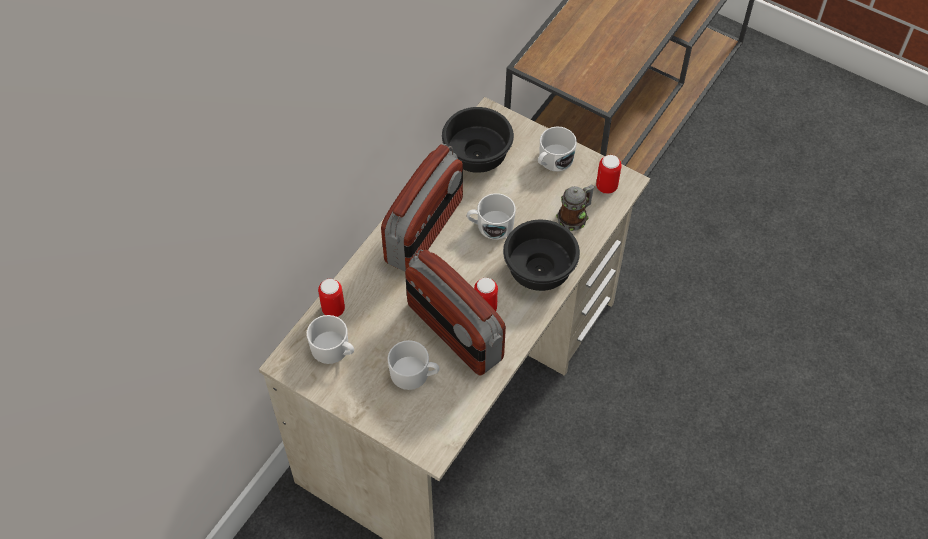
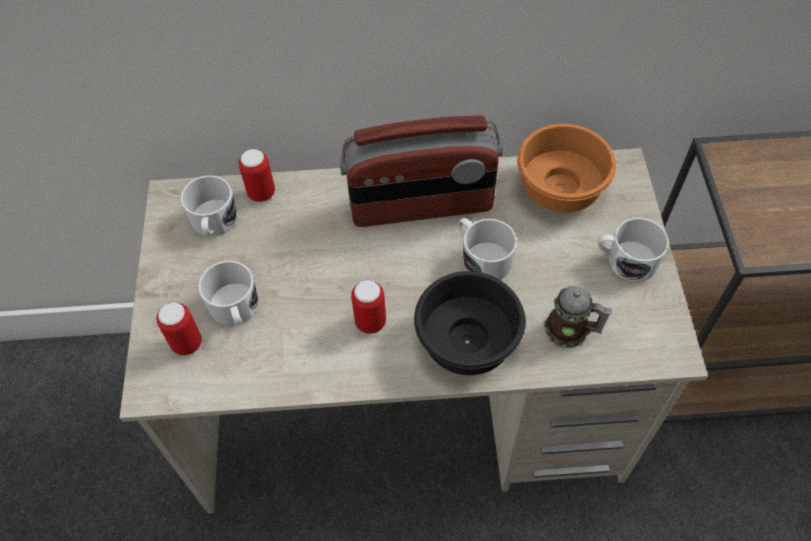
camera: 55 degrees right, 0 degrees up
(454, 332) = (316, 312): radio -> none
(475, 156) = (557, 187): black bowl -> orange bowl
(606, 187) = (646, 336): can -> can (187, 343)

